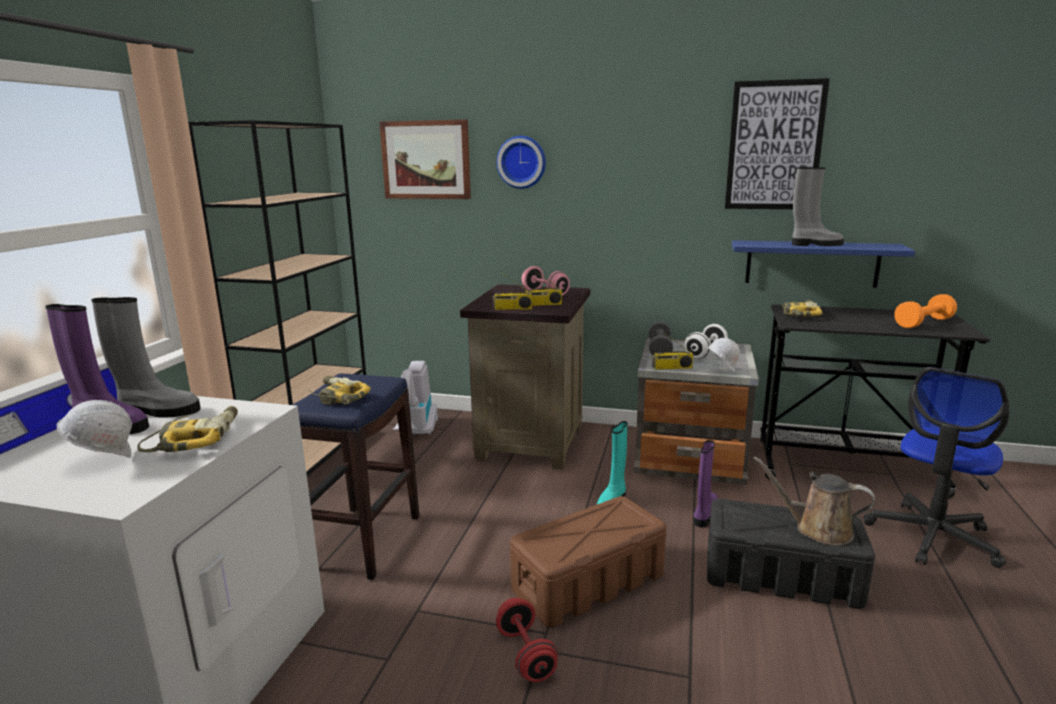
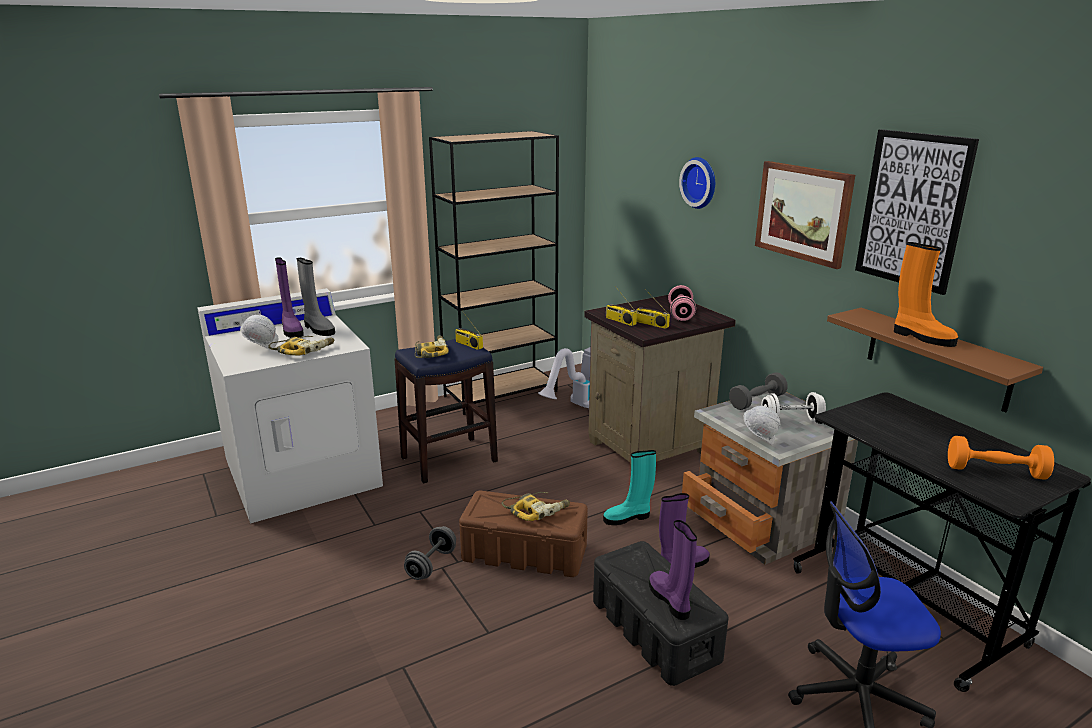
camera: 45 degrees right, 5 degrees up
(426, 160) = (639, 167): picture -> picture (803, 212)
(526, 654) = (431, 564): red dumbbell -> grey dumbbell
(672, 368) = (726, 420): radio -> radio (468, 345)
(798, 314) = (878, 410): power drill -> power drill (536, 510)
(811, 263) = (937, 358): blue shelf -> brown shelf
(815, 244) = (921, 337): grey boot -> orange boot
(817, 529) = (670, 600): brown watering can -> purple boot

